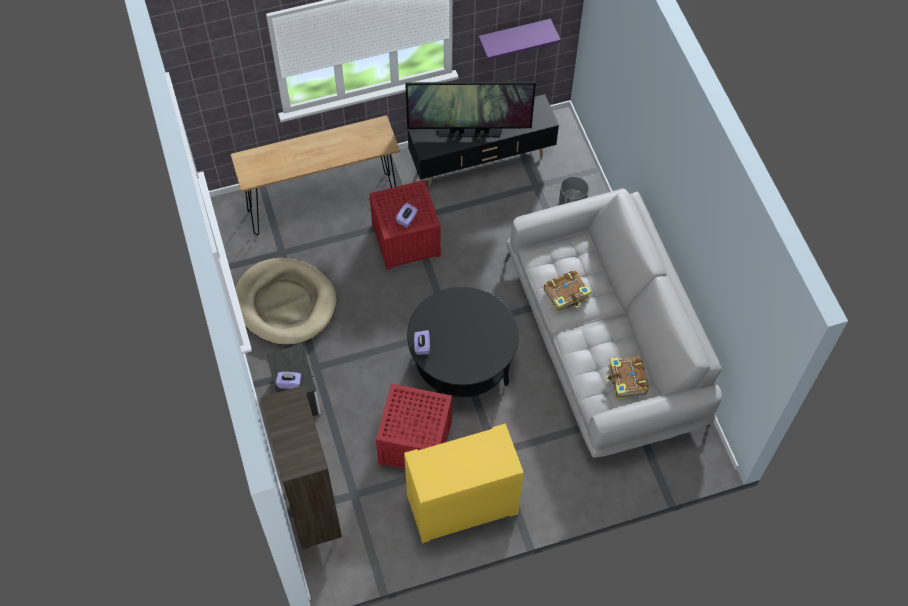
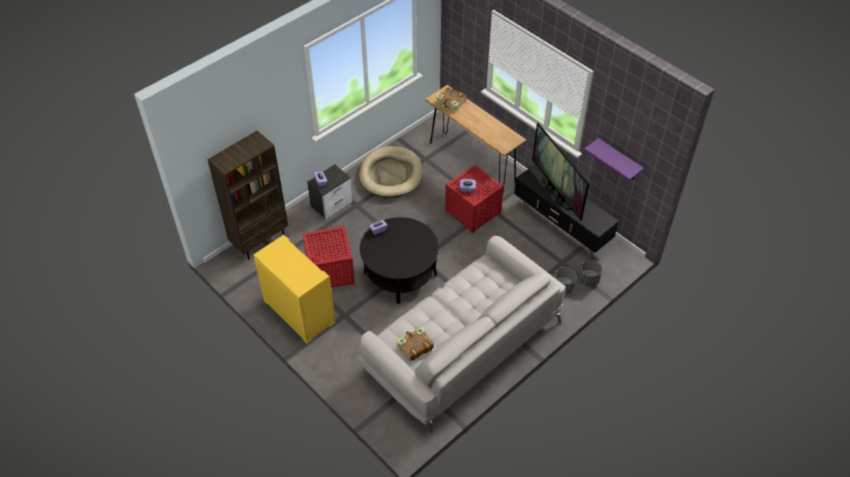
camera: 65 degrees right, 10 degrees down
(567, 295) = (463, 290): book -> book (451, 103)
(574, 173) = (588, 280): none -> grey planter

